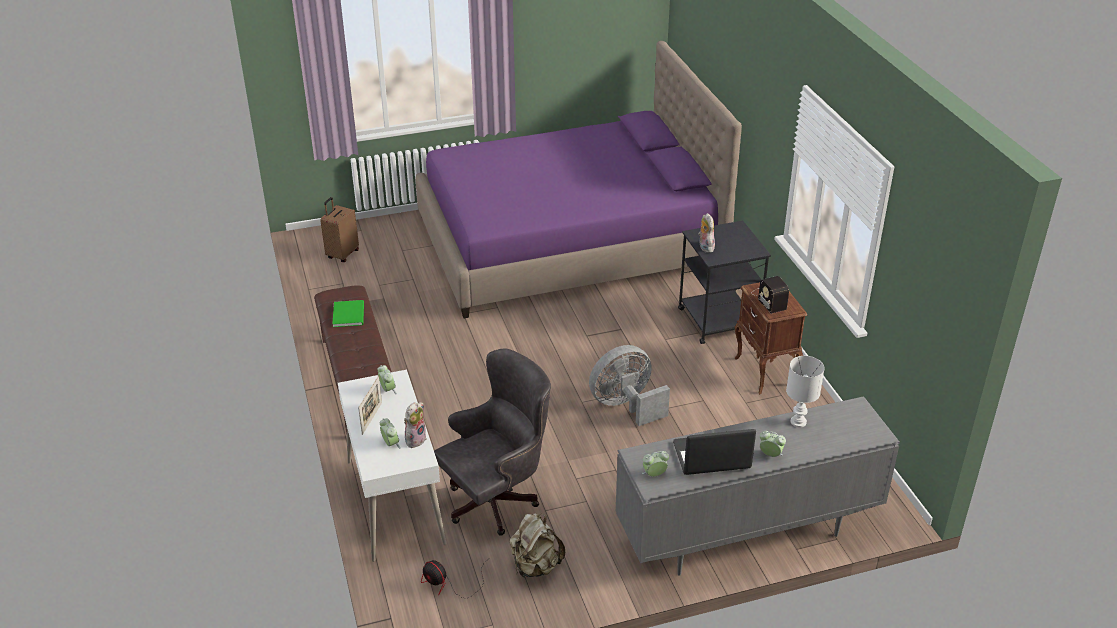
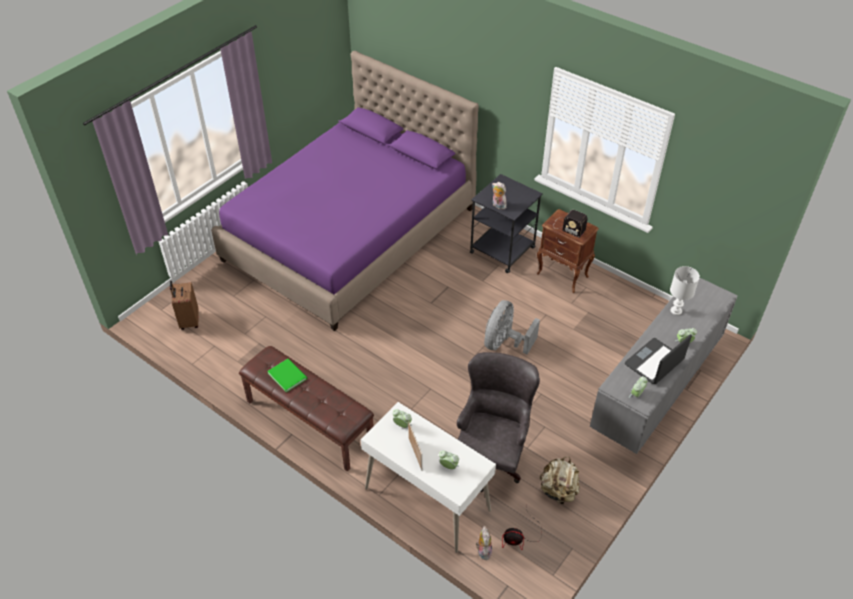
camera: 35 degrees left, 10 degrees up
(415, 439) = (460, 453): plush toy -> plush toy (483, 551)

